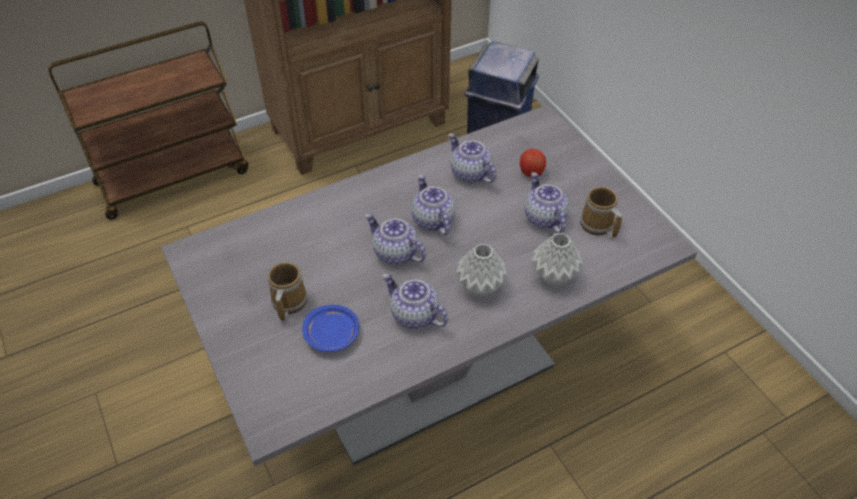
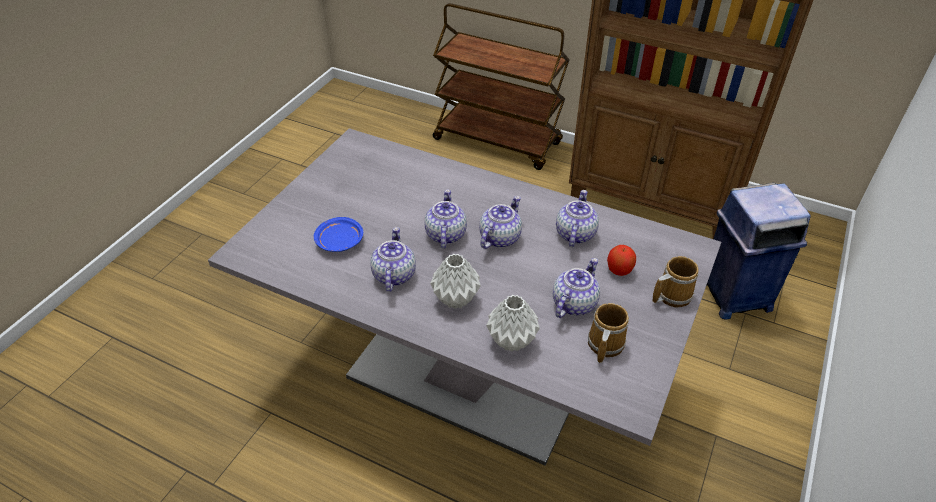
camera: 55 degrees right, 5 degrees down
(287, 302) = (350, 206): mug -> mug (671, 295)

